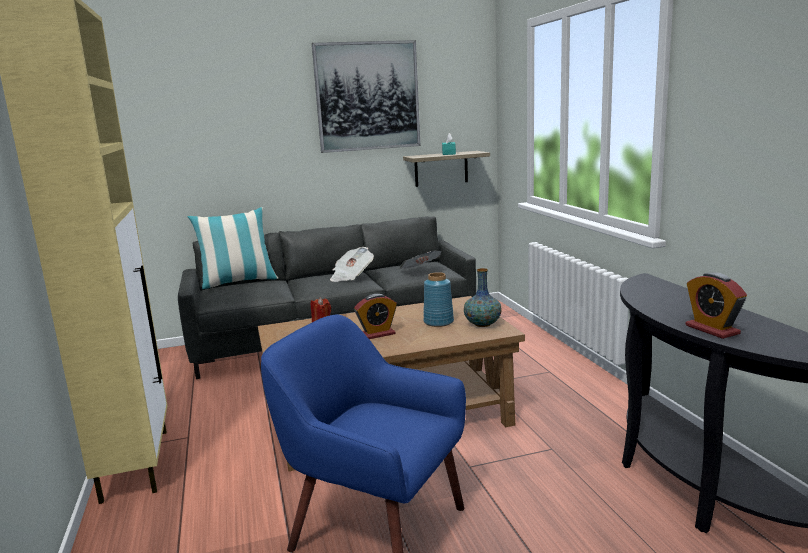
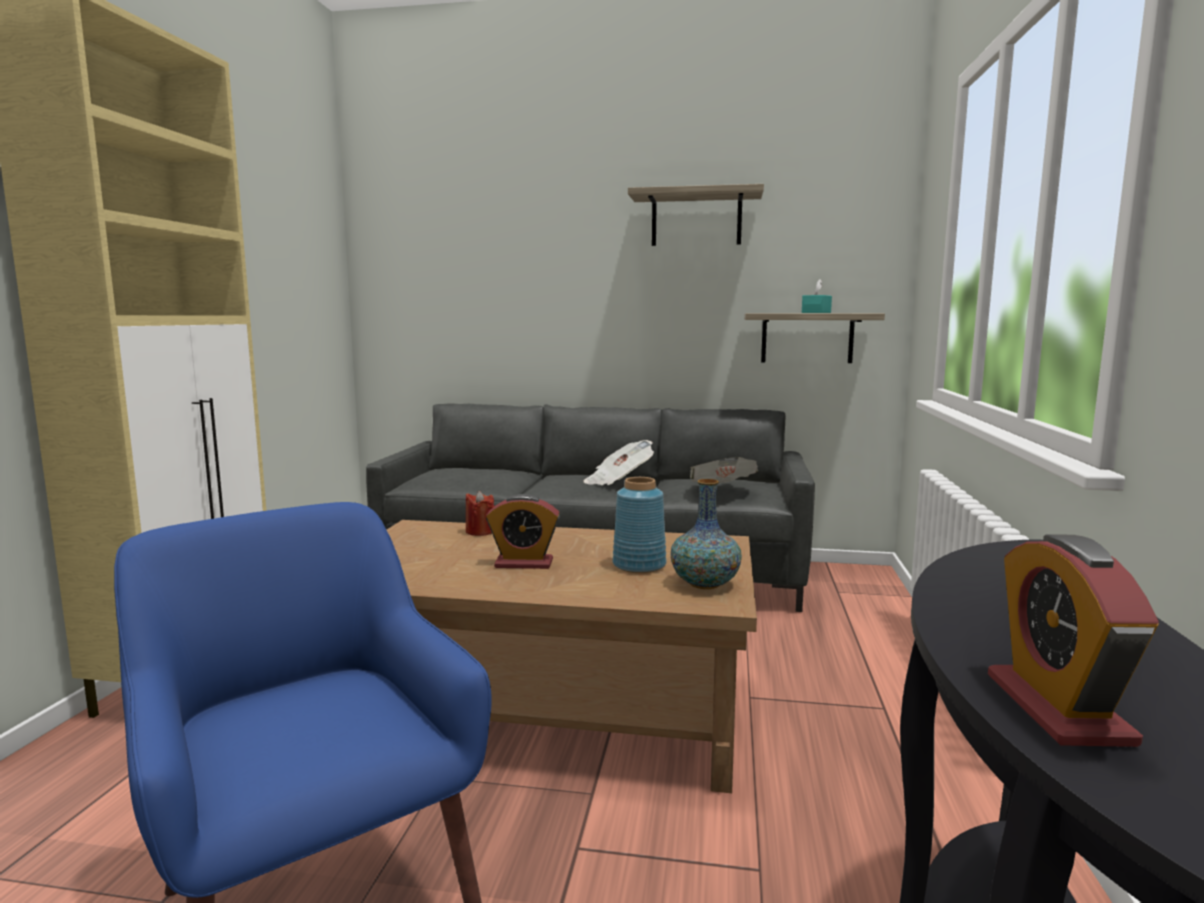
camera: 25 degrees right, 5 degrees down
(238, 282) = (475, 466): pillow -> none
(367, 96) = (696, 219): picture -> shelf

